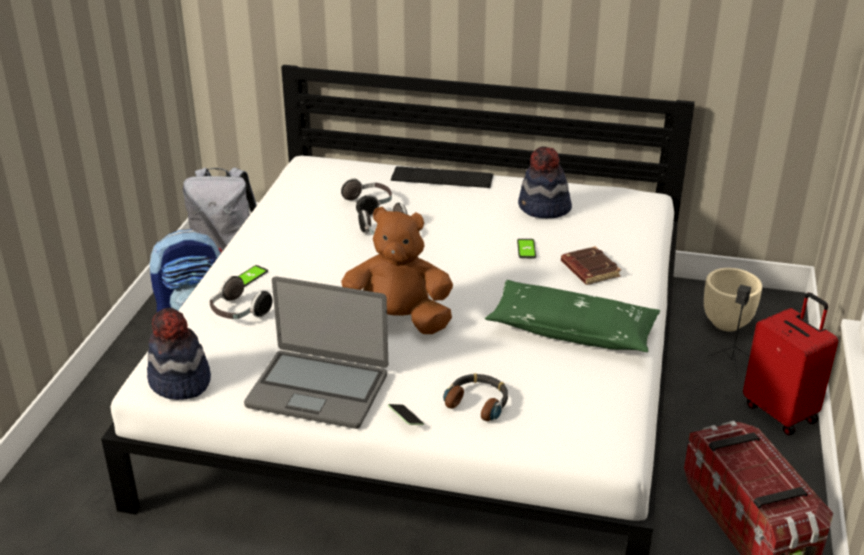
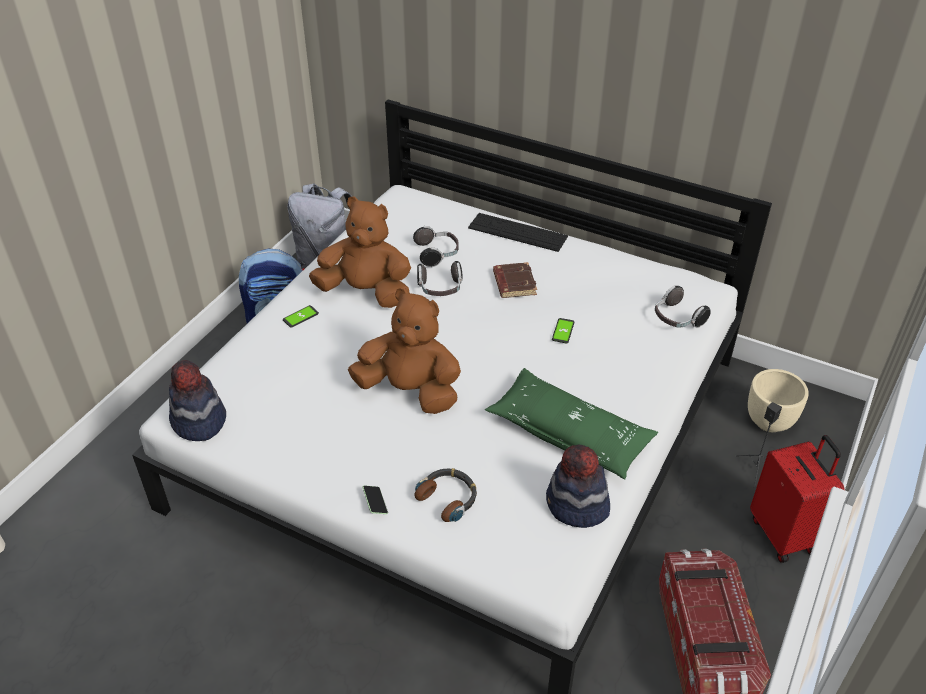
camera: 15 degrees right, 10 degrees up
(238, 313) = (275, 355): headphones -> headphones (677, 319)
(310, 246) = (366, 292): none -> brown plush toy
(318, 389) = (312, 453): laptop -> none
(544, 208) = (599, 286): hat -> hat (576, 506)
(589, 270) = (614, 365): brown book -> brown book (513, 283)

